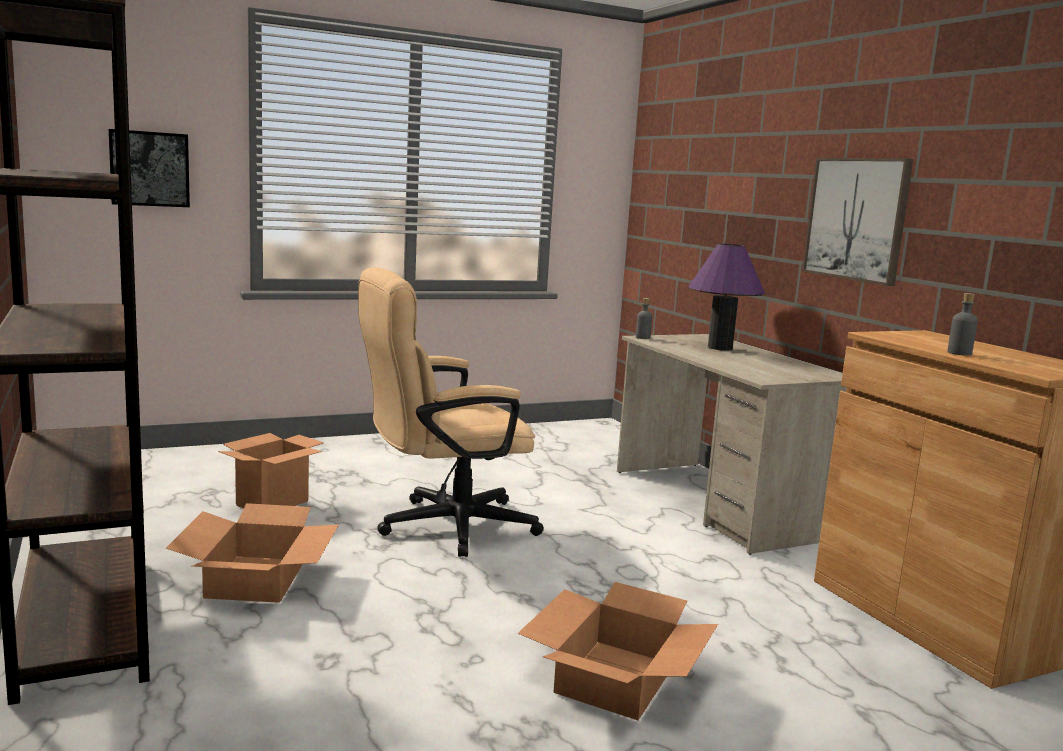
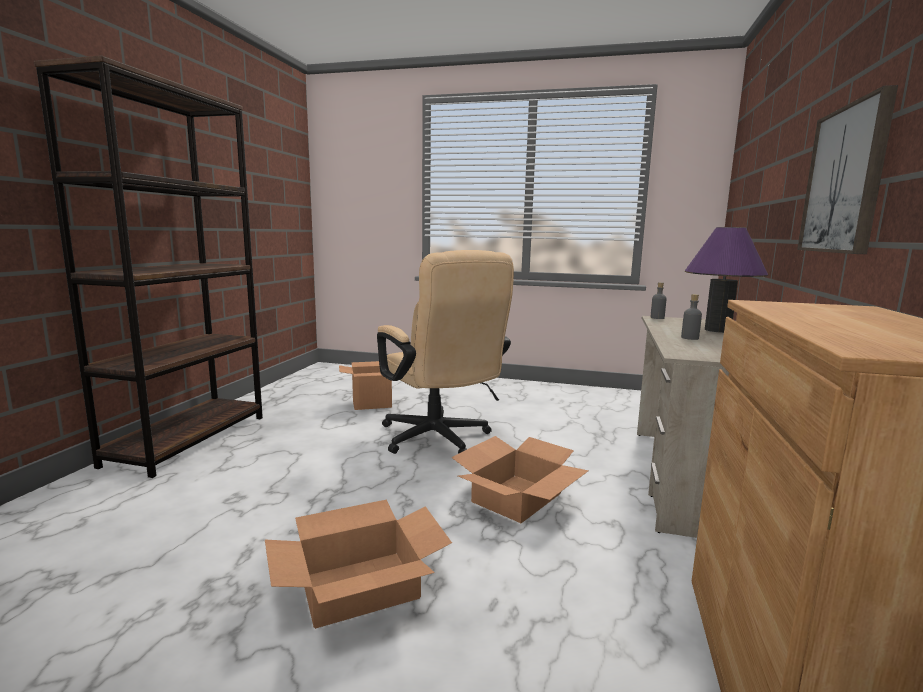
camera: 40 degrees right, 0 degrees up
(149, 169) = (369, 201): picture -> none
(257, 578) = (290, 442): cardboard box -> cardboard box (517, 497)
(443, 527) = (439, 440): beige office chair -> beige office chair turned 135 degrees counterclockwise
(959, 353) = (807, 322): grey bottle -> grey bottle (689, 338)

